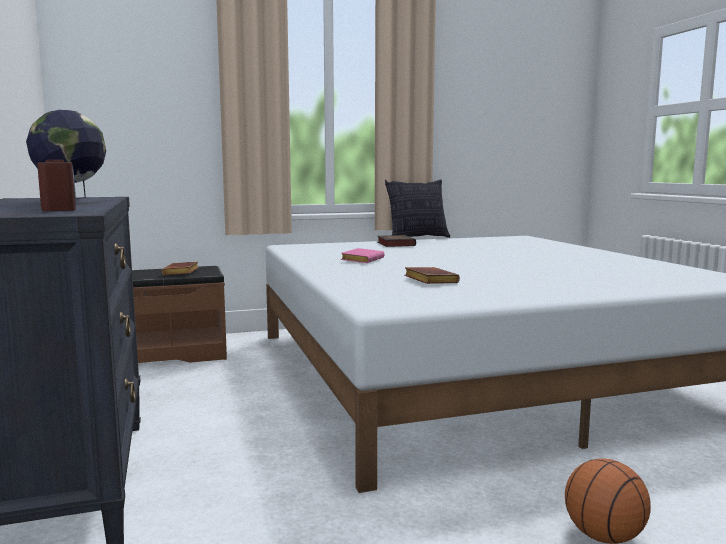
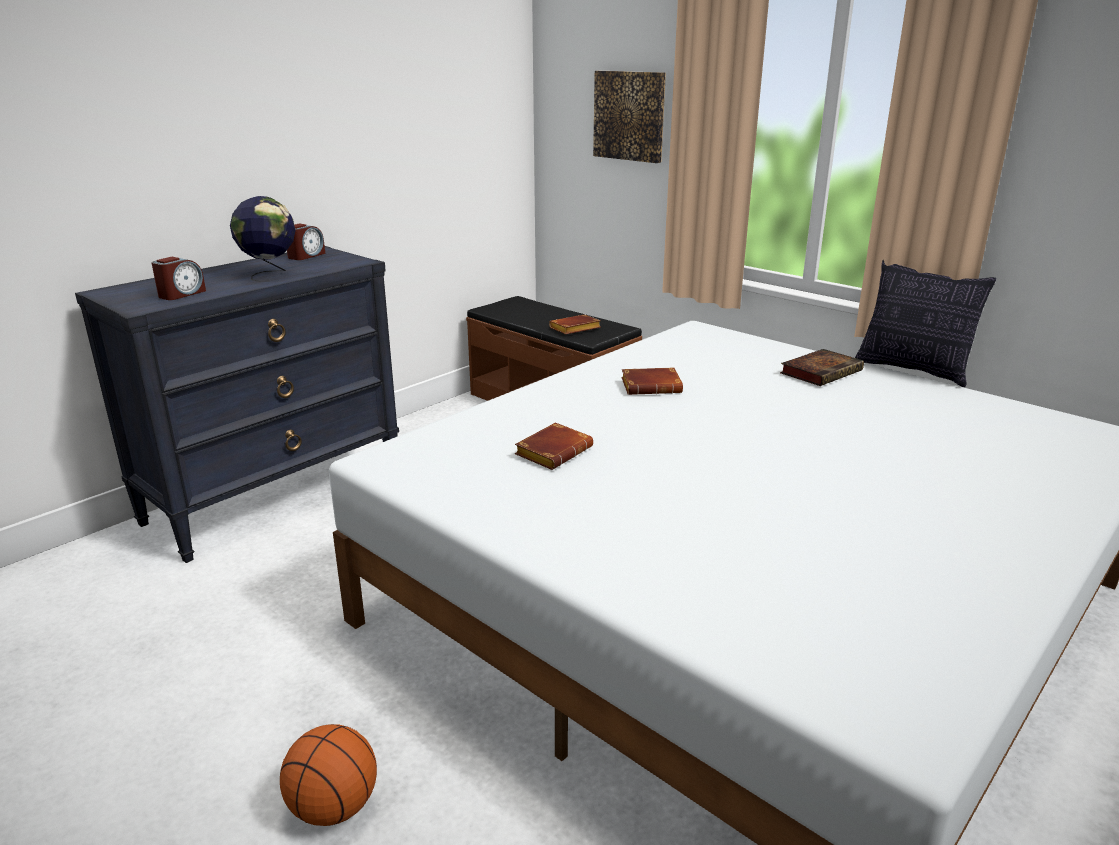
camera: 60 degrees right, 15 degrees up
(31, 199) = (306, 256): none -> alarm clock
(165, 105) = (630, 116): none -> picture
(362, 260) = (652, 386): pink book -> brown book

